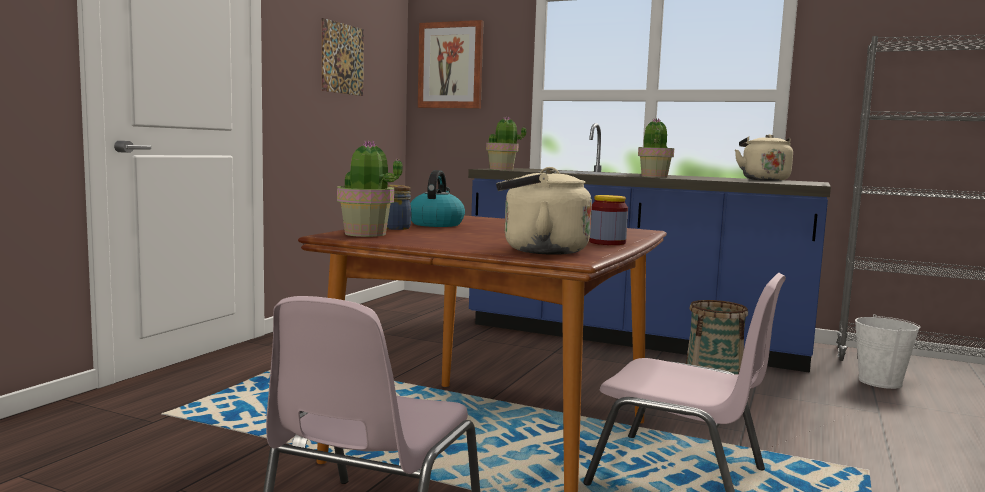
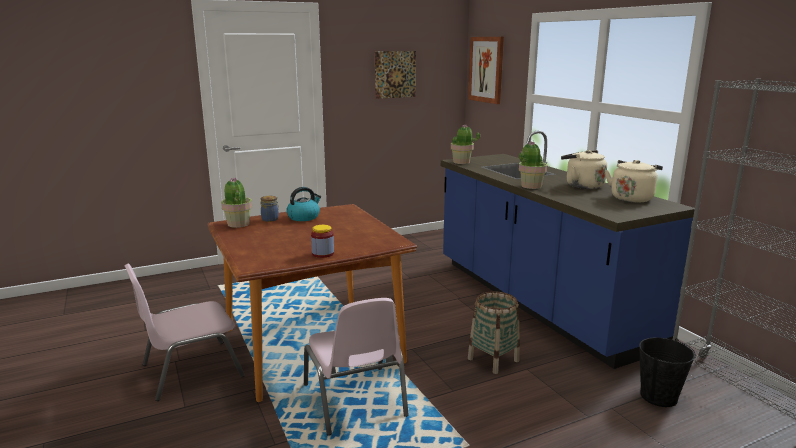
camera: 40 degrees right, 10 degrees up
(539, 251) = (260, 256): beige kettle -> beige kettle (582, 185)
(879, 382) = (658, 396): white bucket -> black bucket

